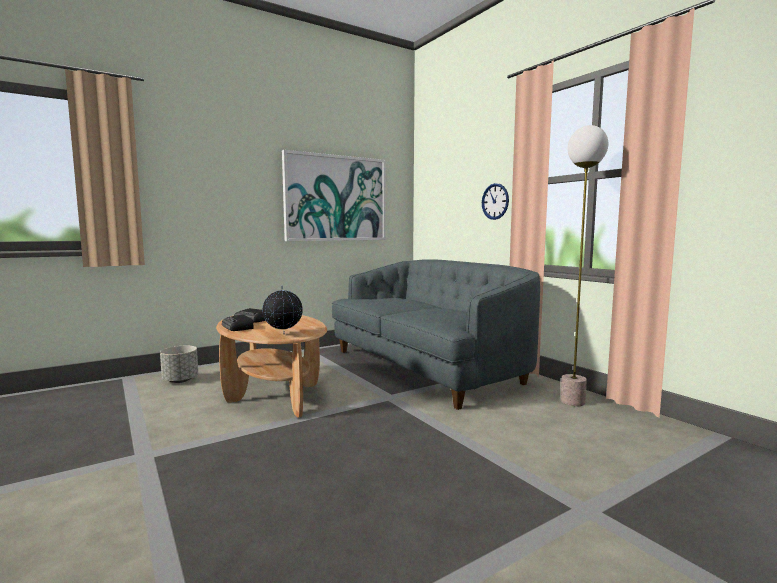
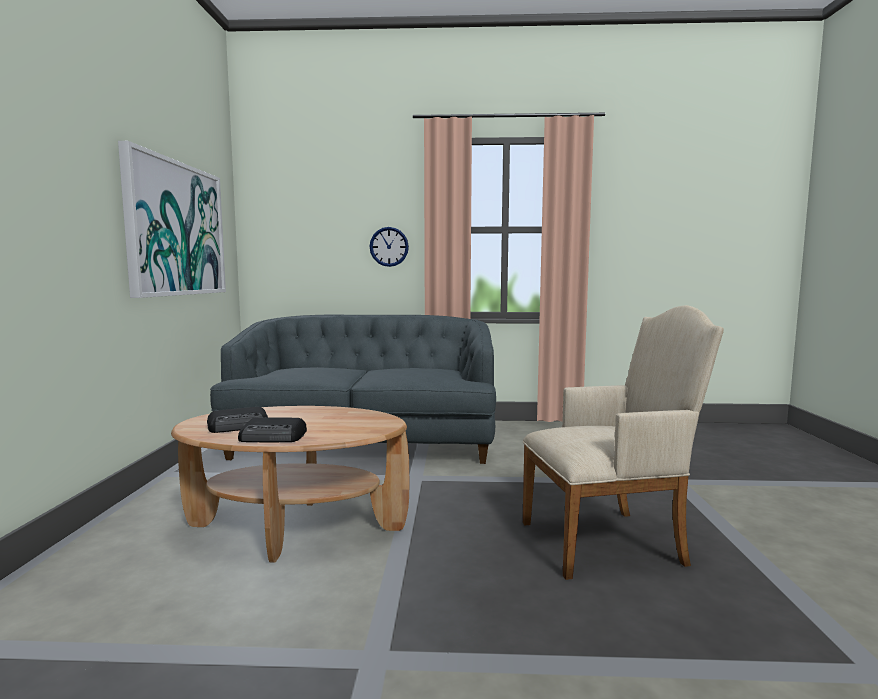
camera: 55 degrees left, 0 degrees up
(180, 380) = (82, 587): grey planter -> none
(283, 334) = (368, 426): globe -> none
(364, 497) = (610, 541): none -> beige armchair
(573, 401) = (523, 430): floor lamp -> none

